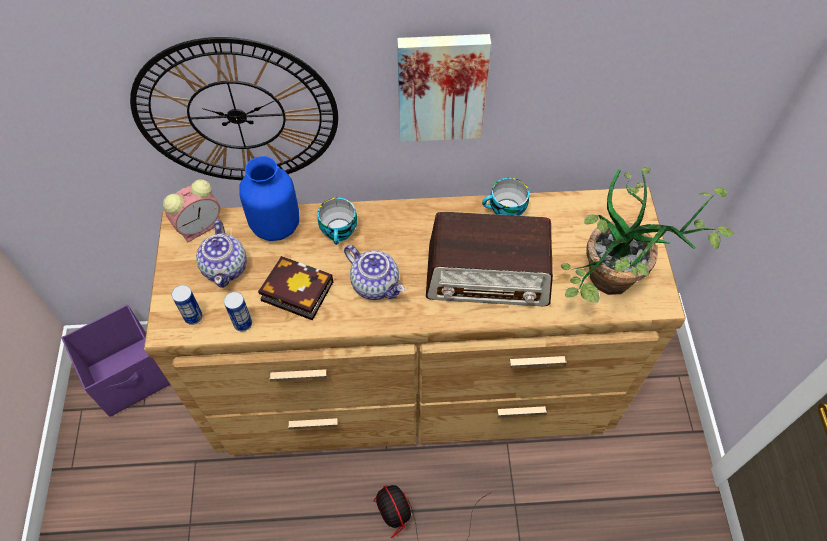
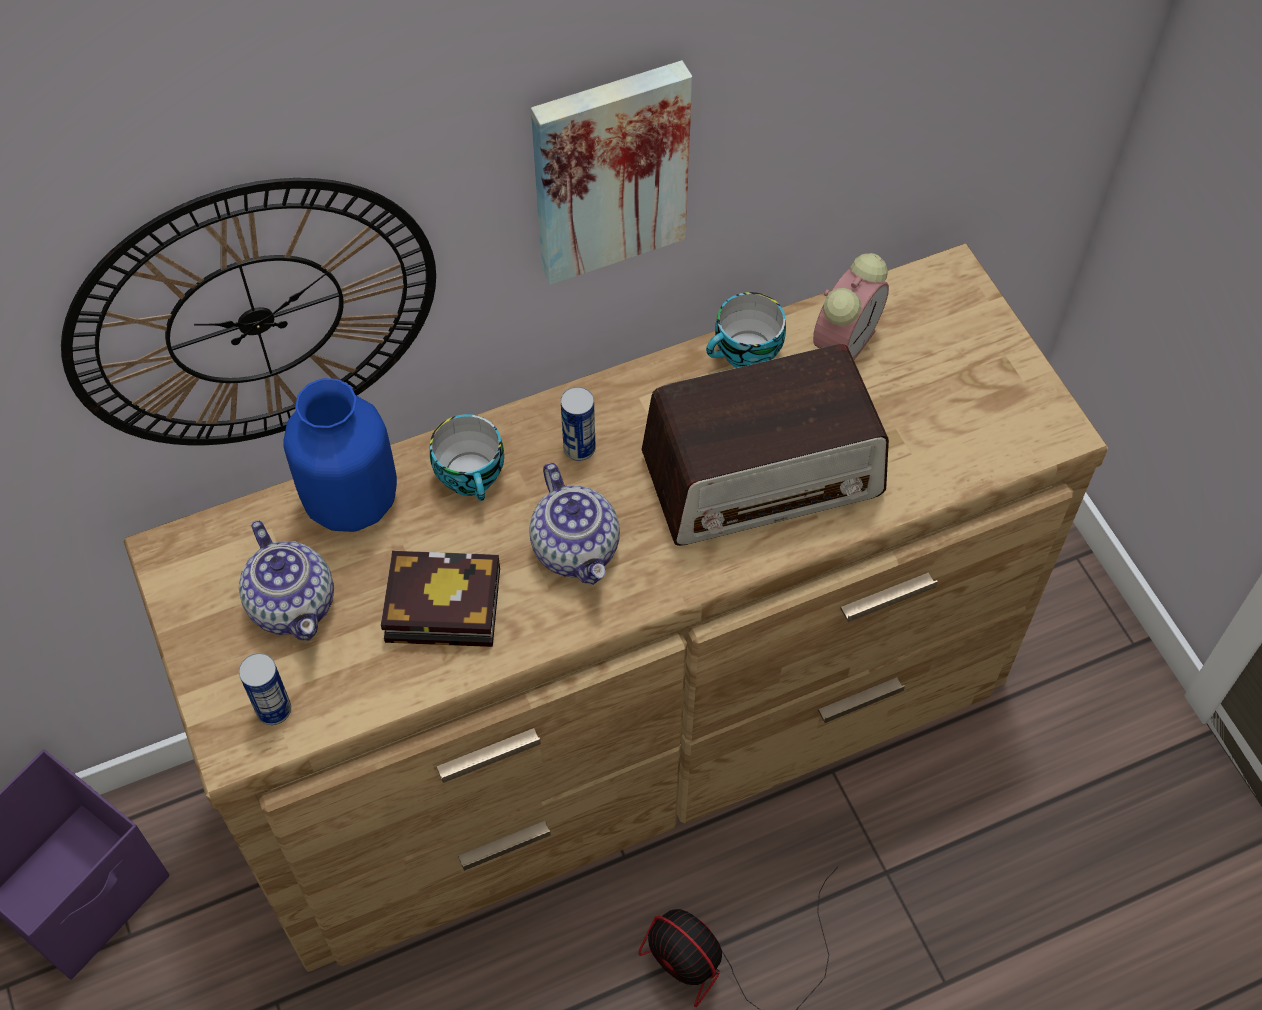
camera: 20 degrees left, 0 degrees up
(201, 225) = (211, 543): alarm clock -> alarm clock (845, 343)
(243, 323) = (370, 692): can -> can (579, 448)
(376, 284) = (577, 549): teapot -> teapot turned 45 degrees clockwise
(612, 288) = (973, 432): potted plant -> none

